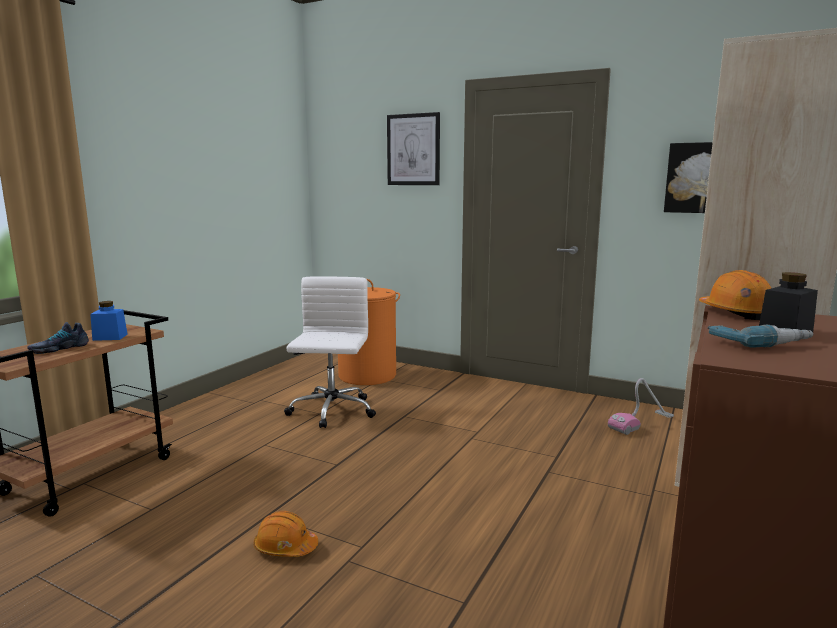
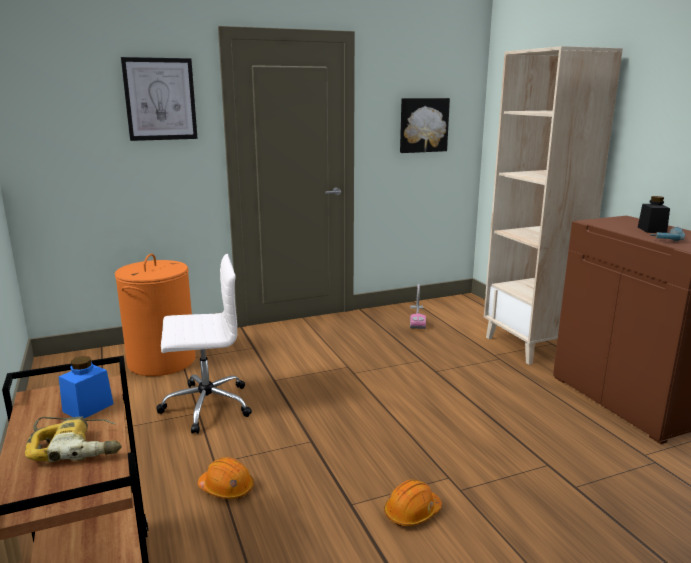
camera: 50 degrees left, 5 degrees up
(59, 348) = (77, 446): shoe -> power drill
(331, 411) = (205, 406): white office chair -> white office chair turned 120 degrees clockwise
(736, 313) = (601, 223): orange hard hat -> orange hard hat (226, 488)

